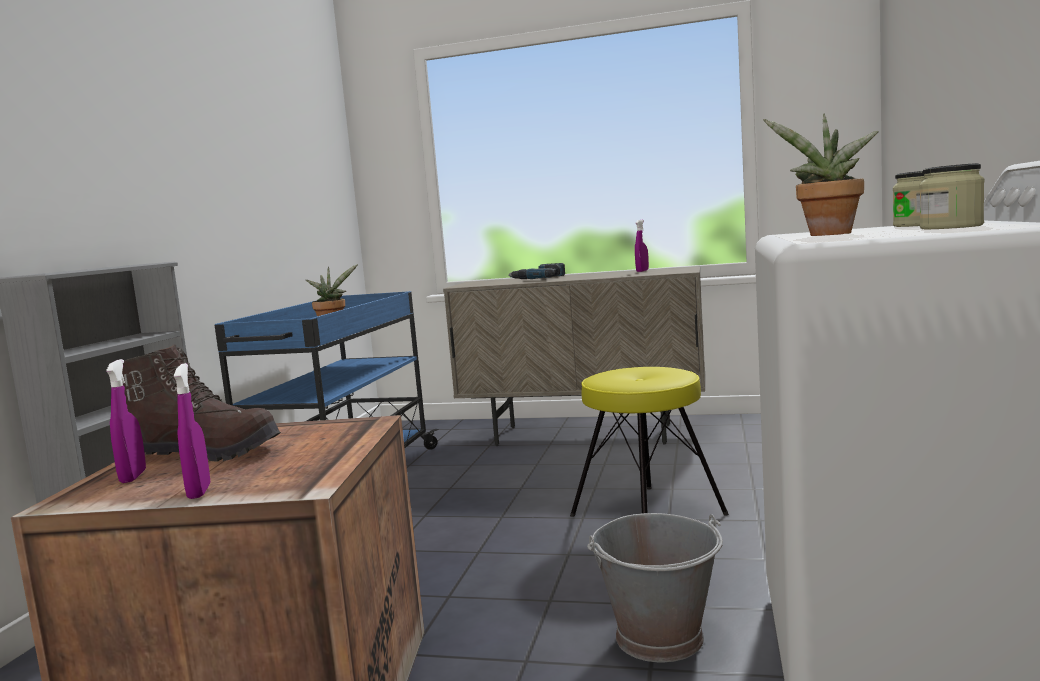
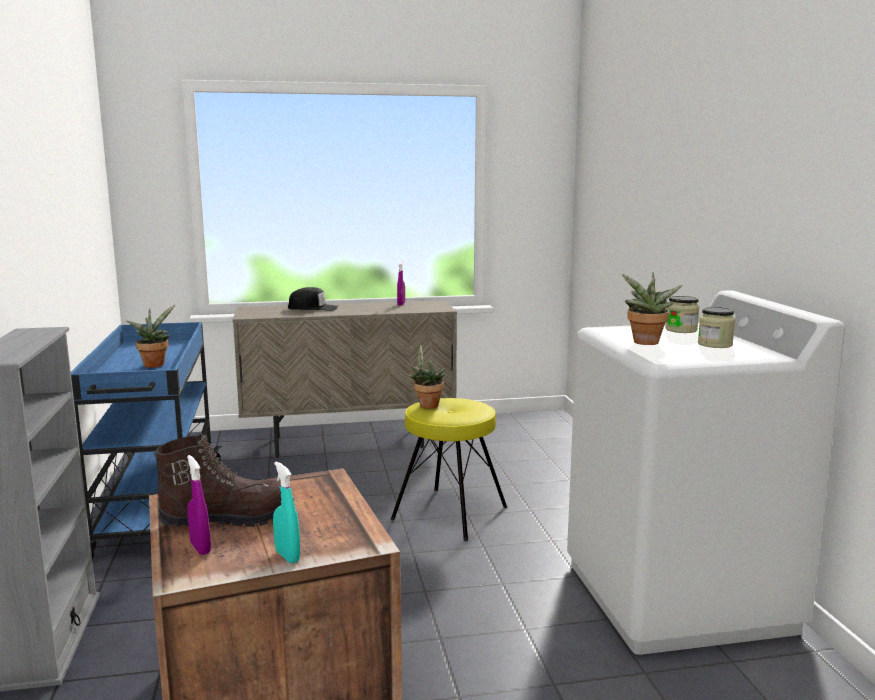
camera: 25 degrees left, 5 degrees up
(199, 492) = (287, 556): purple spray bottle -> turquoise spray bottle
(539, 278) = (313, 308): power drill -> black cap
(614, 372) = (427, 405): none -> potted plant
(661, 638) = (519, 606): grey bucket -> none

